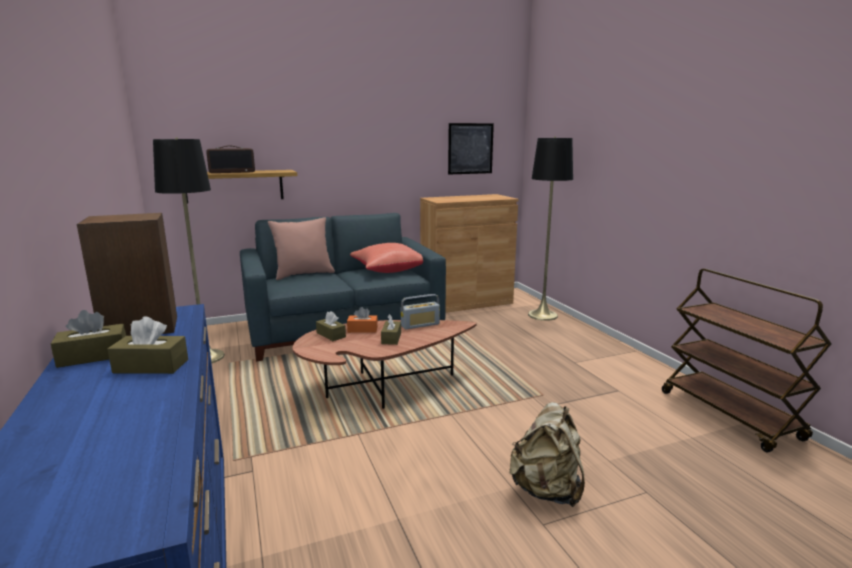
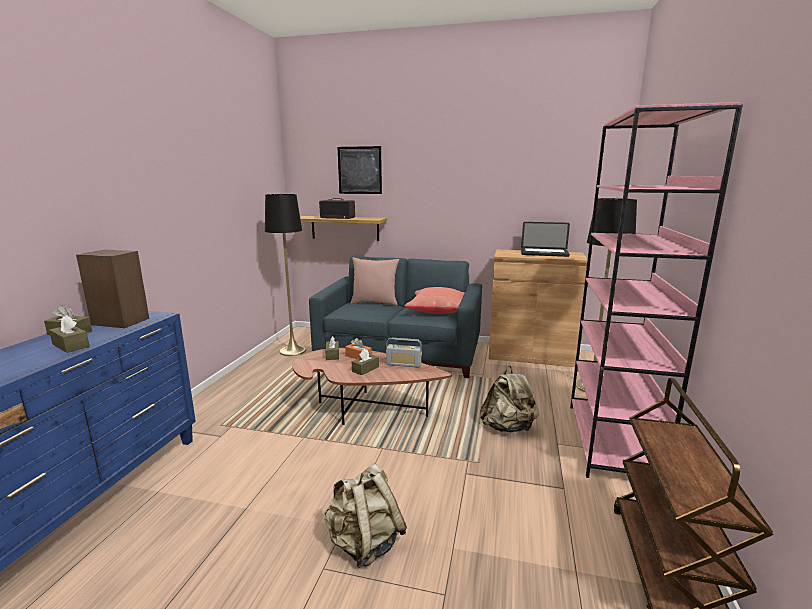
camera: 35 degrees right, 0 degrees up
(470, 148) = (556, 205): picture -> picture (359, 170)
(471, 197) = (544, 253): none -> laptop
(527, 362) = (508, 427): none -> beige backpack
(605, 350) = (612, 442): none -> pink bookcase

